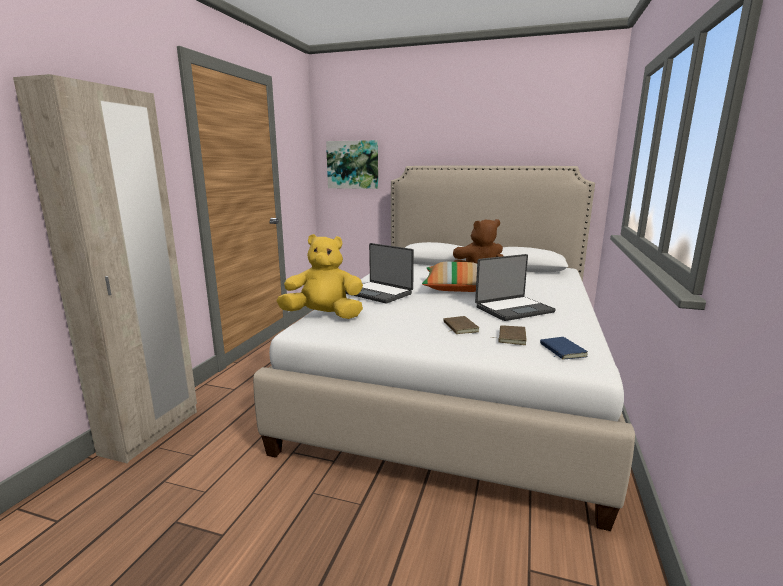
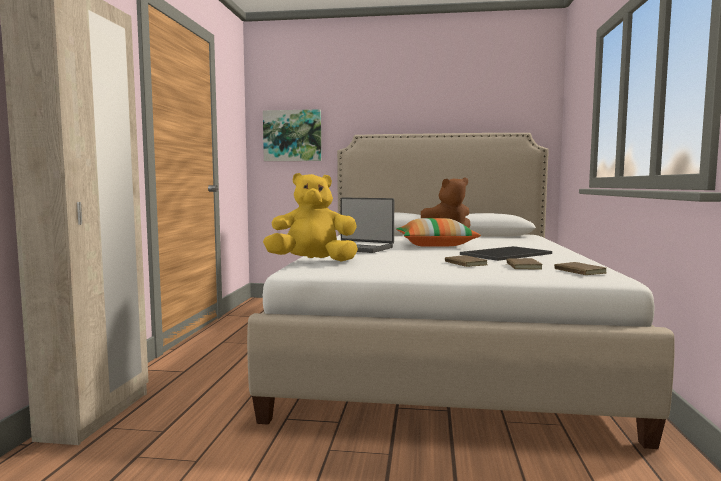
camera: 10 degrees left, 10 degrees down
(513, 309) = (505, 254): laptop -> tray
(561, 350) = (578, 271): blue book -> brown book

